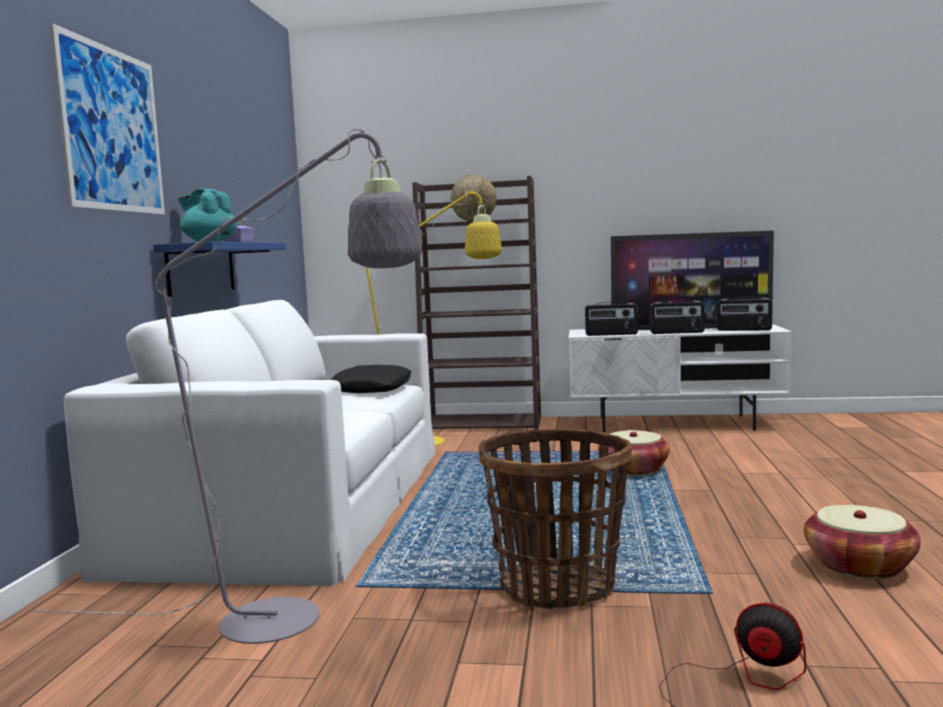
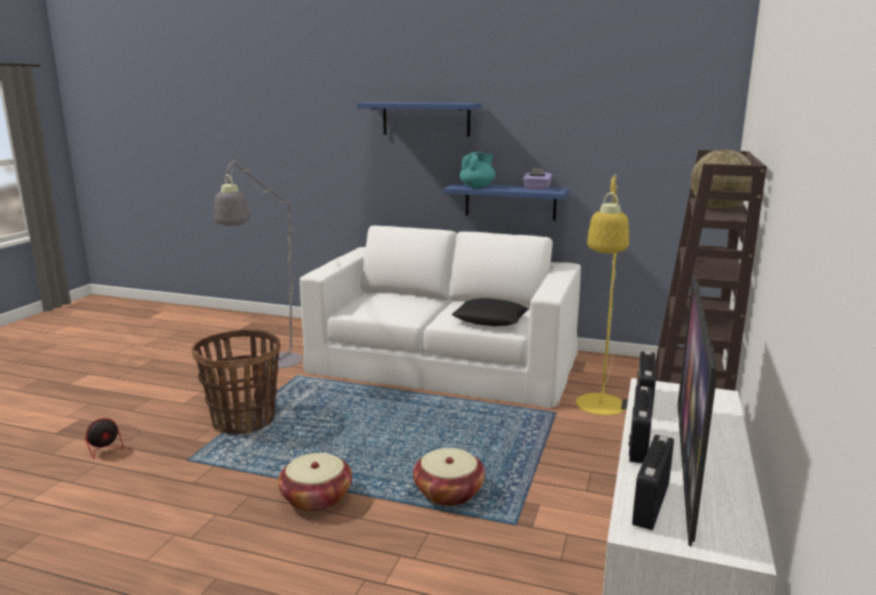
camera: 100 degrees right, 10 degrees up
(111, 129) = (426, 119): picture -> blue shelf
(859, 566) = (155, 527): basket -> basket (316, 498)

